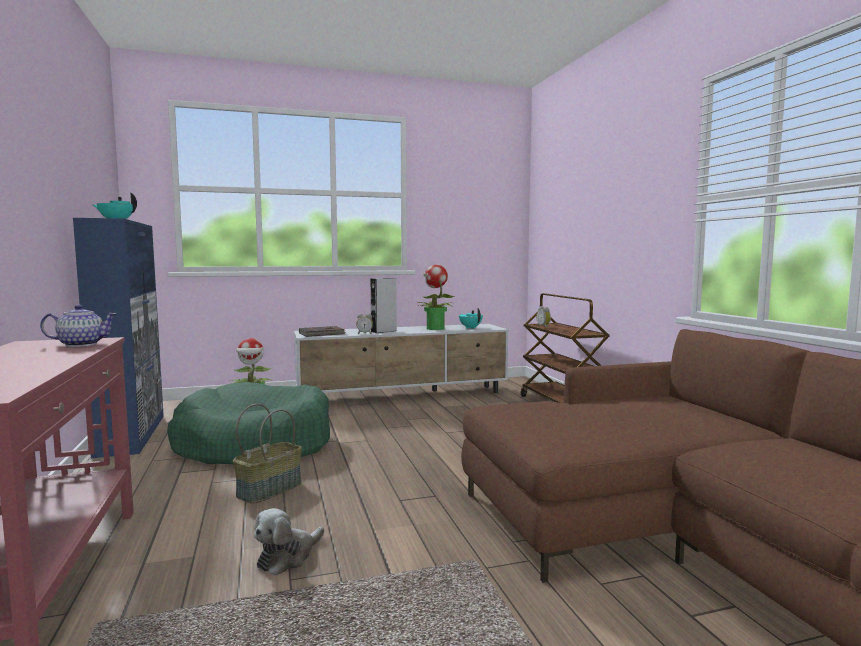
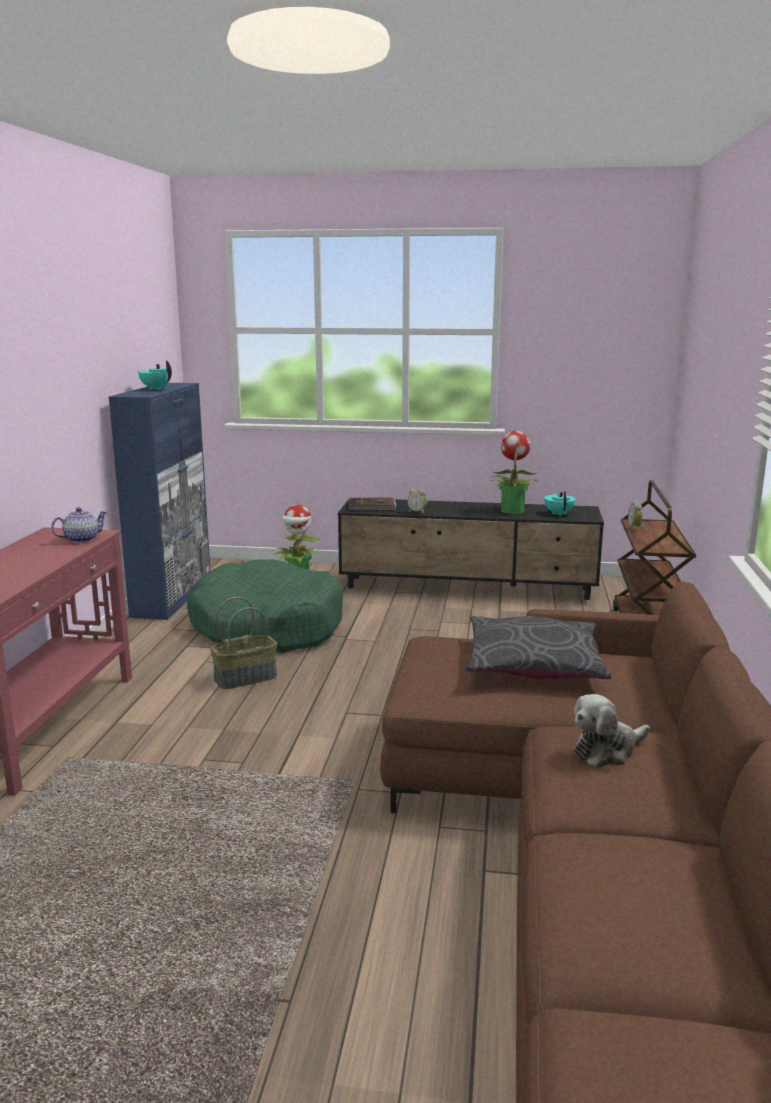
camera: 25 degrees right, 10 degrees up
(81, 344) = (81, 539): teapot -> teapot turned 45 degrees counterclockwise
(288, 557) = (215, 741): plush toy -> plush toy (607, 750)
(383, 331) = (444, 510): grey speaker -> none
(404, 396) = (468, 588): white tv stand -> black tv stand
(608, 408) = (534, 664): none -> grey pillow

